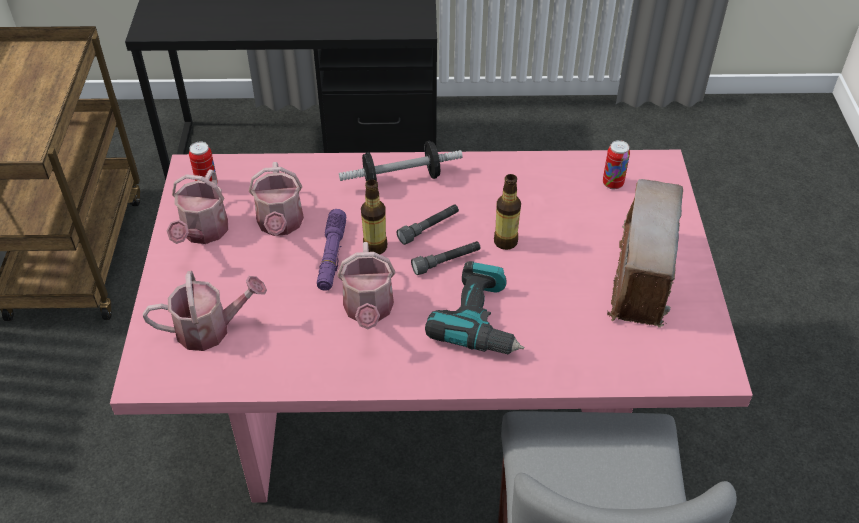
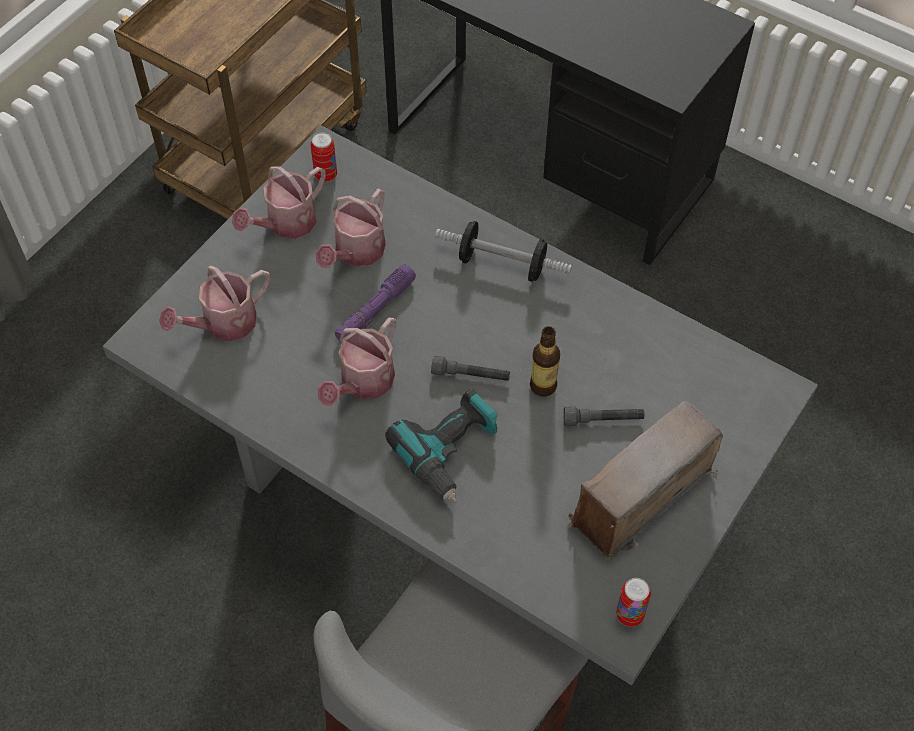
camera: 35 degrees right, 10 degrees up
(211, 329) = (223, 324): watering can -> watering can turned 120 degrees clockwise
(375, 247) = (420, 323): bottle -> none
(427, 418) = (454, 503): pink dining table -> grey dining table
(429, 228) = (484, 331): grey flashlight -> grey flashlight (603, 420)
(612, 184) = (706, 383): can -> can (629, 615)

